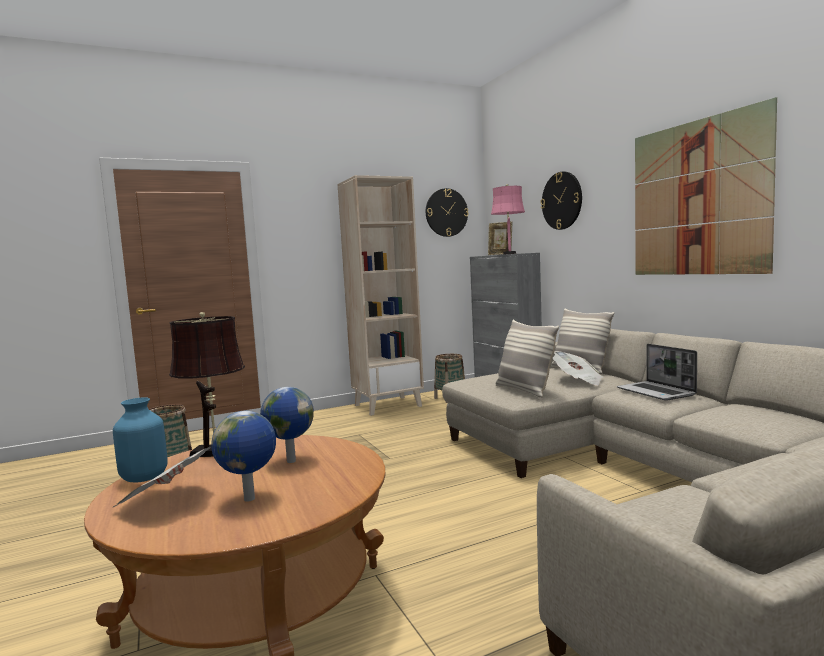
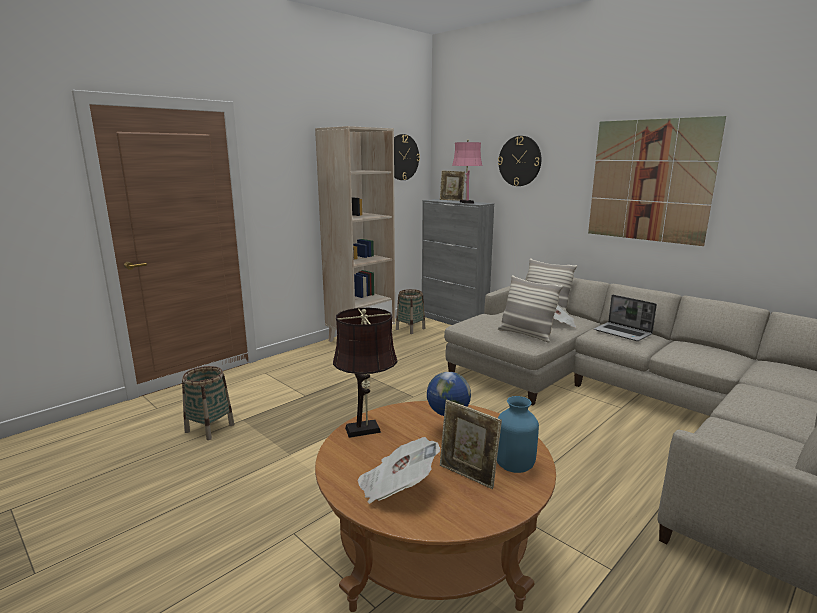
camera: 20 degrees left, 10 degrees up
(143, 478) = (339, 466): blue vase -> blue vase (514, 466)
(250, 499) = (467, 475): globe -> picture frame

